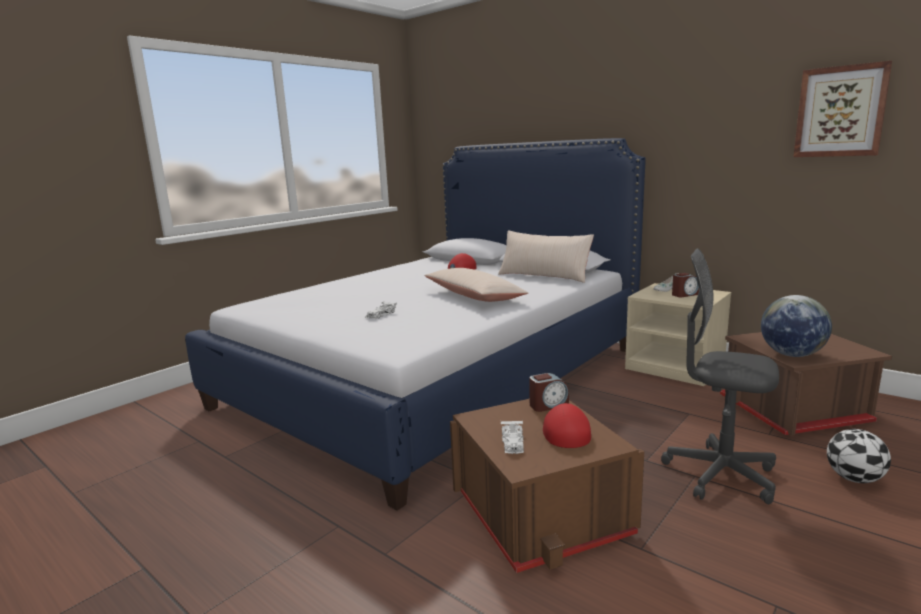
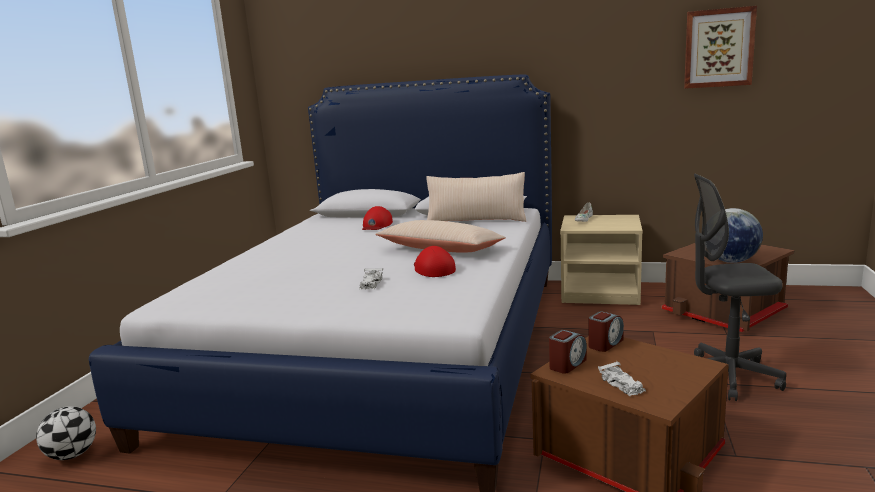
camera: 25 degrees left, 0 degrees up
(565, 430) = (650, 362): red cap -> red cap (433, 268)
(684, 294) = (606, 222): alarm clock -> alarm clock (567, 364)
(853, 478) = (814, 355): football -> football (72, 455)

